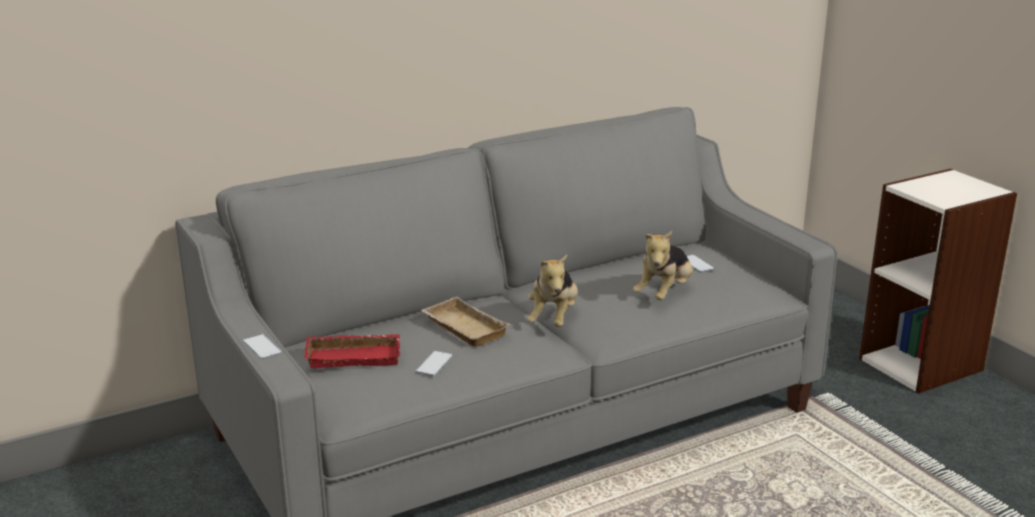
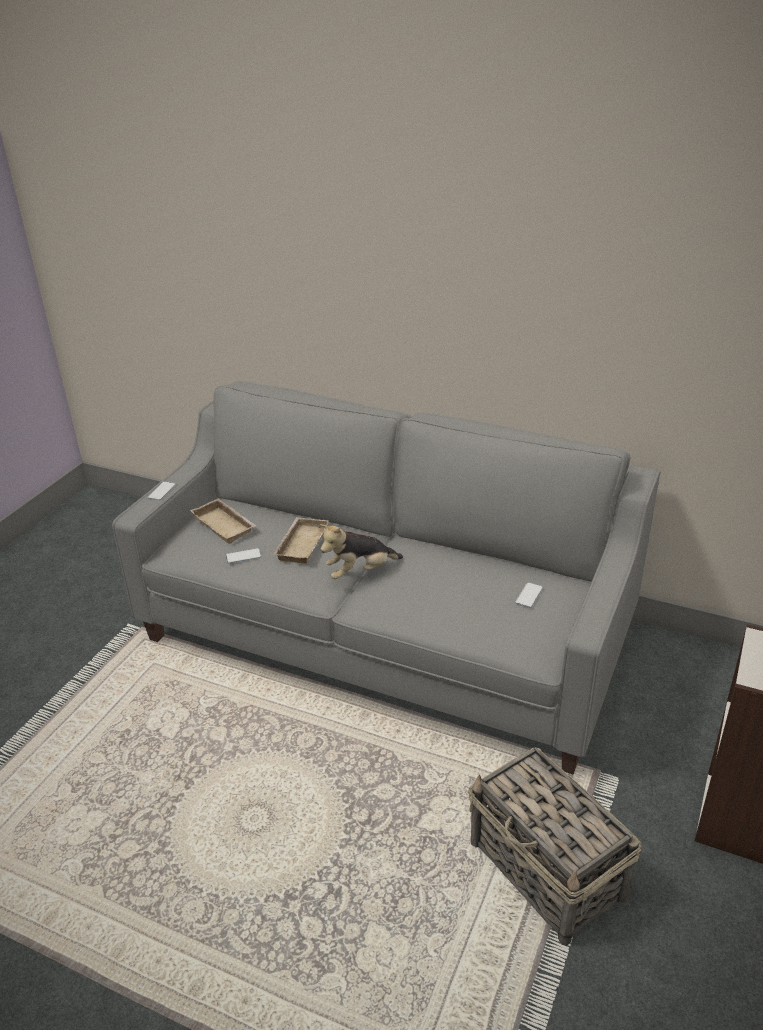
camera: 55 degrees right, 10 degrees up
(355, 356) = (226, 525): red tray -> beige tray
(664, 293) = (453, 601): plush toy -> none
(898, 467) = (547, 871): none -> basket

